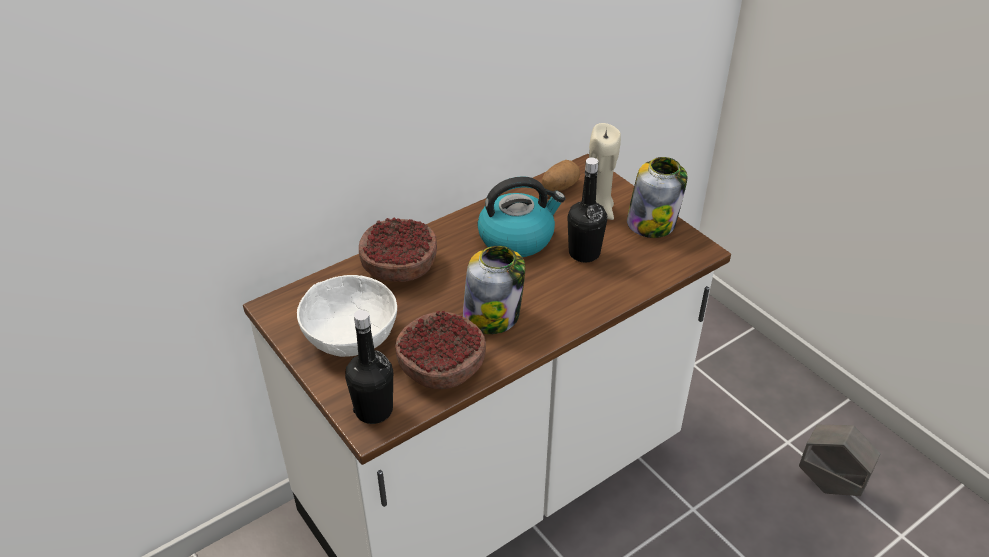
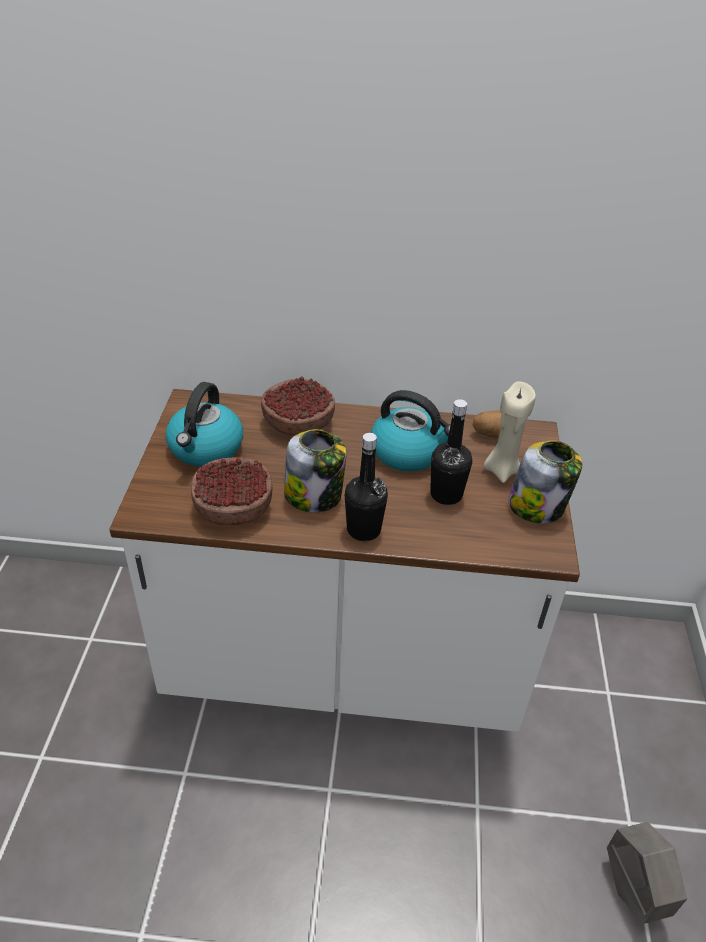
camera: 40 degrees right, 0 degrees up
(350, 336) = (206, 448): white bowl -> kettle
(374, 410) = (155, 505): black bottle -> black bottle (363, 530)

